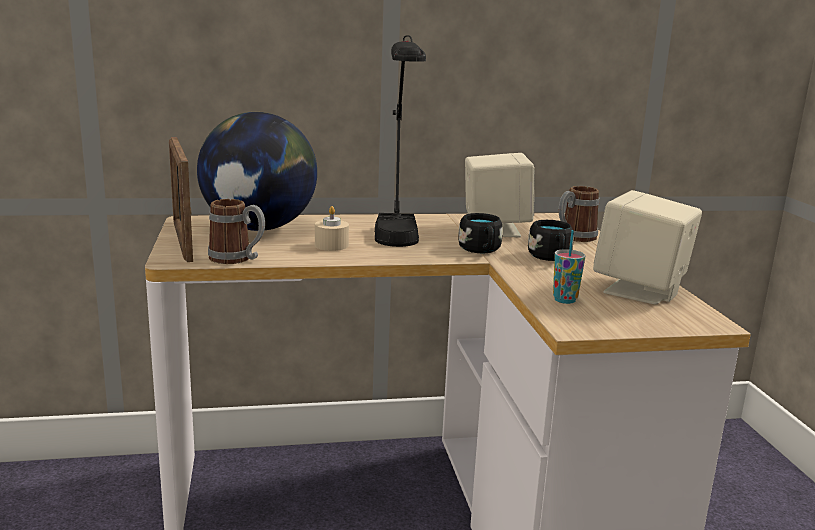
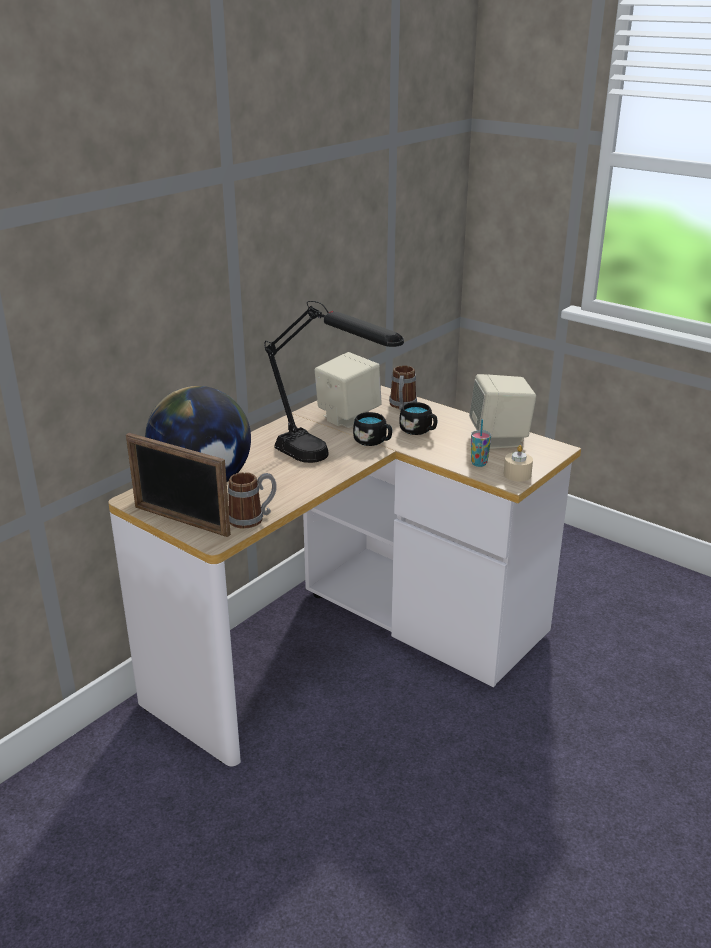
camera: 40 degrees left, 10 degrees up
(331, 245) = (282, 478): beige candle -> beige candle (517, 474)

